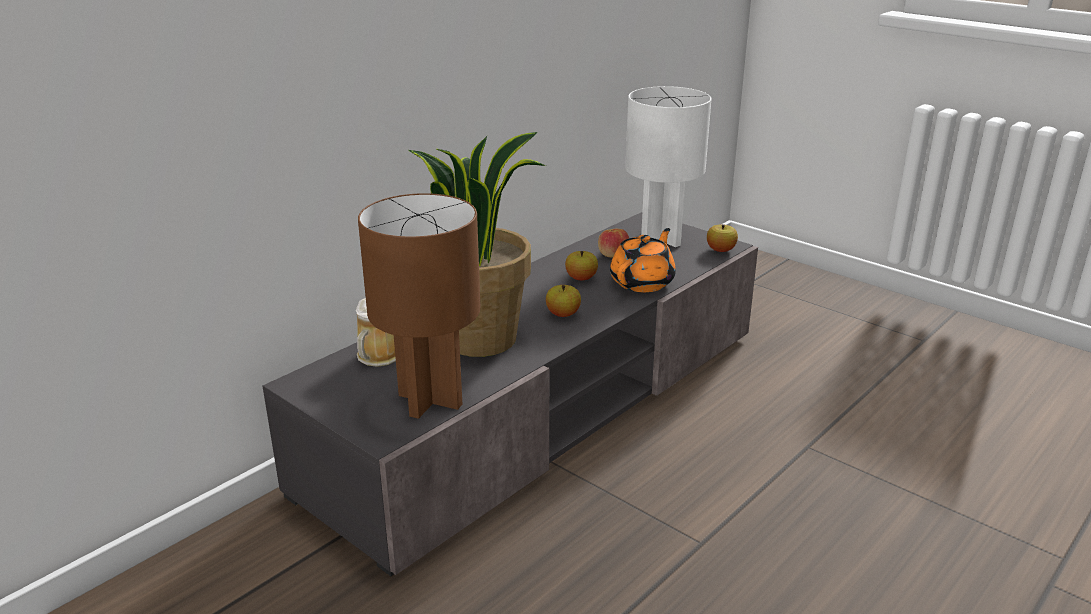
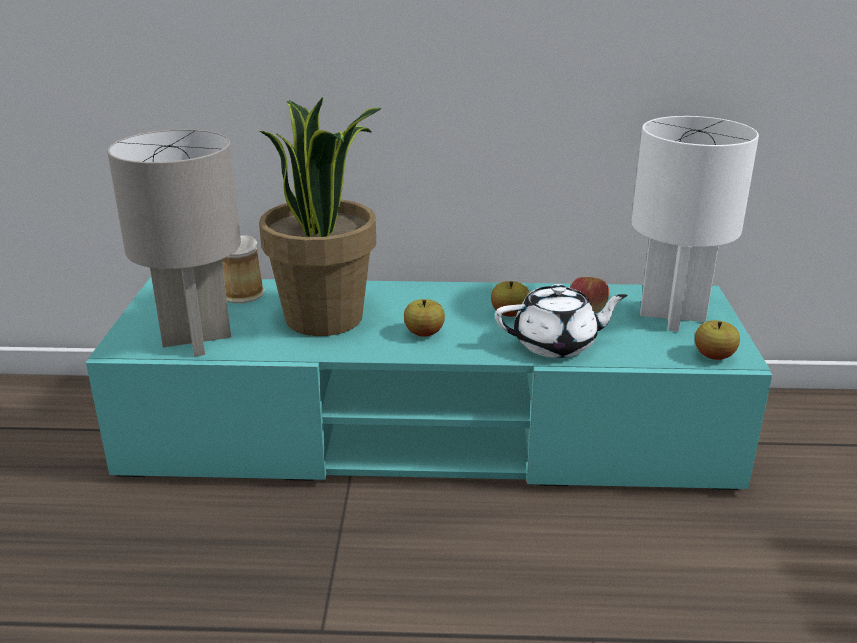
camera: 50 degrees right, 0 degrees up
(430, 401) = (195, 340): brown table lamp -> grey table lamp
(545, 407) = (428, 434): grey tv stand -> turquoise tv stand
(643, 282) = (556, 344): orange teapot -> white teapot

